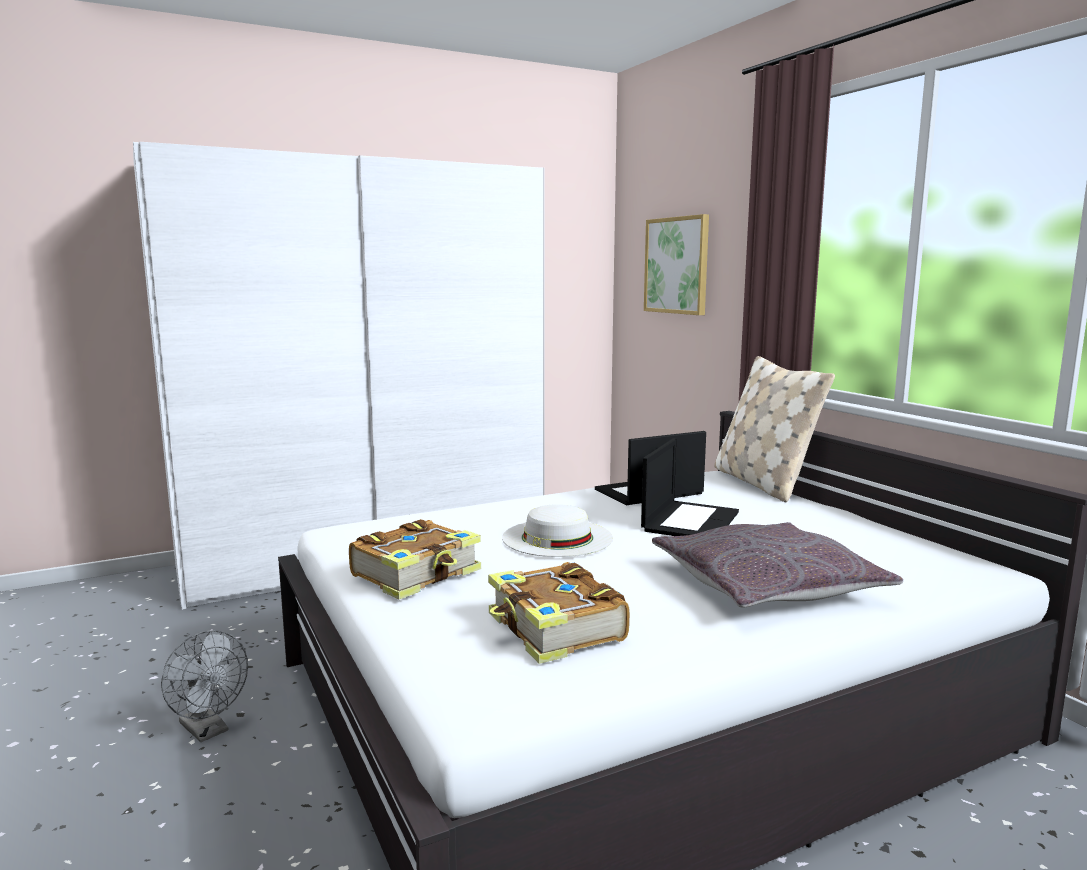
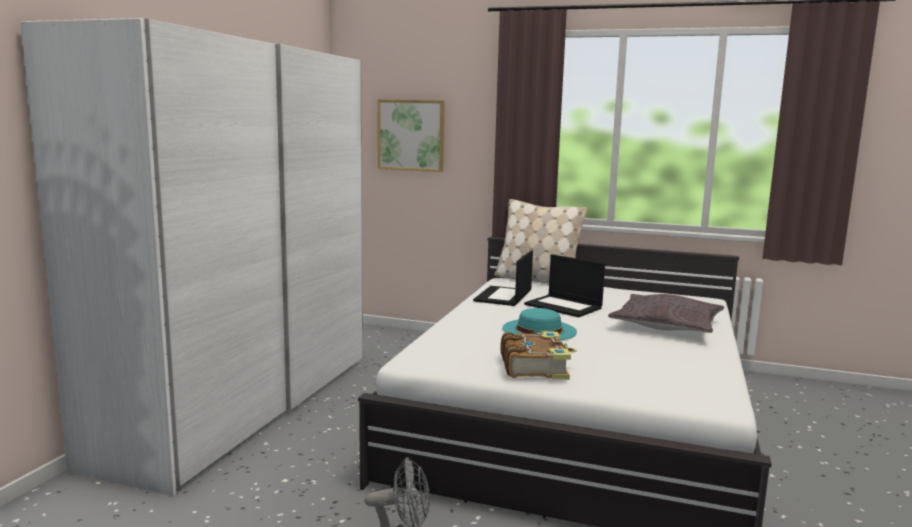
camera: 45 degrees left, 0 degrees up
(555, 630) = (657, 368): book -> none
(557, 537) = (539, 330): white hat -> turquoise hat
(690, 521) = (564, 306): laptop -> laptop turned 150 degrees clockwise

